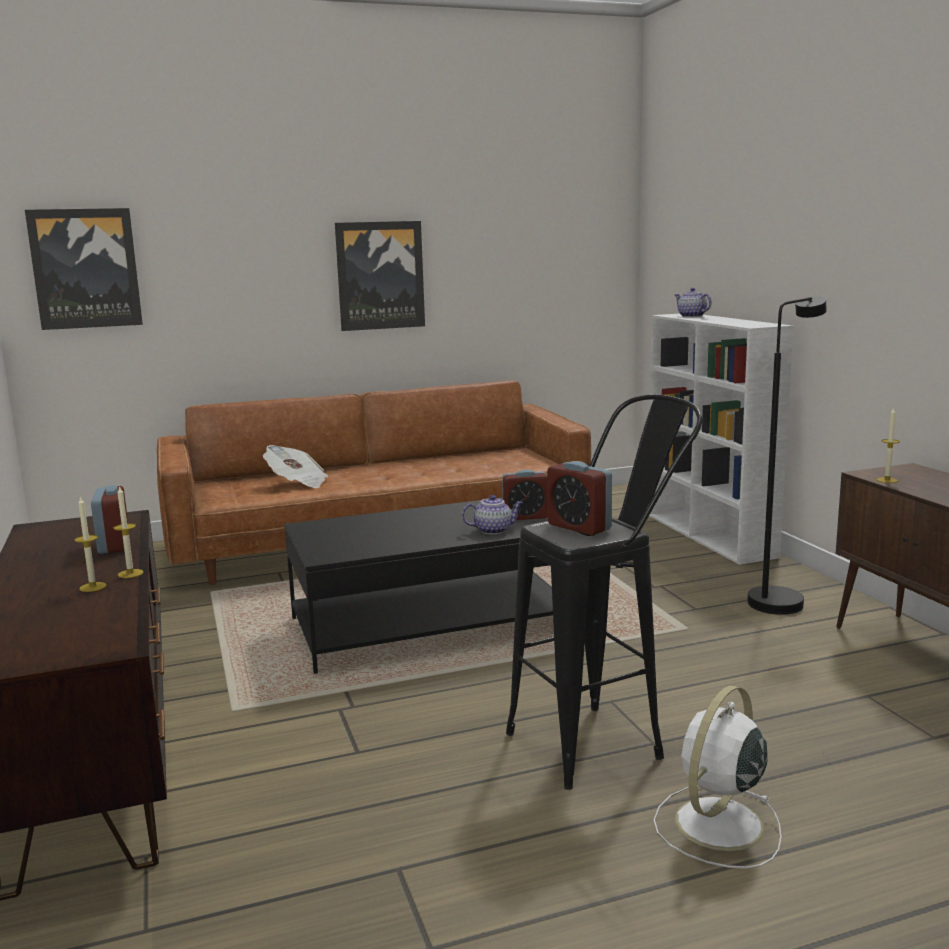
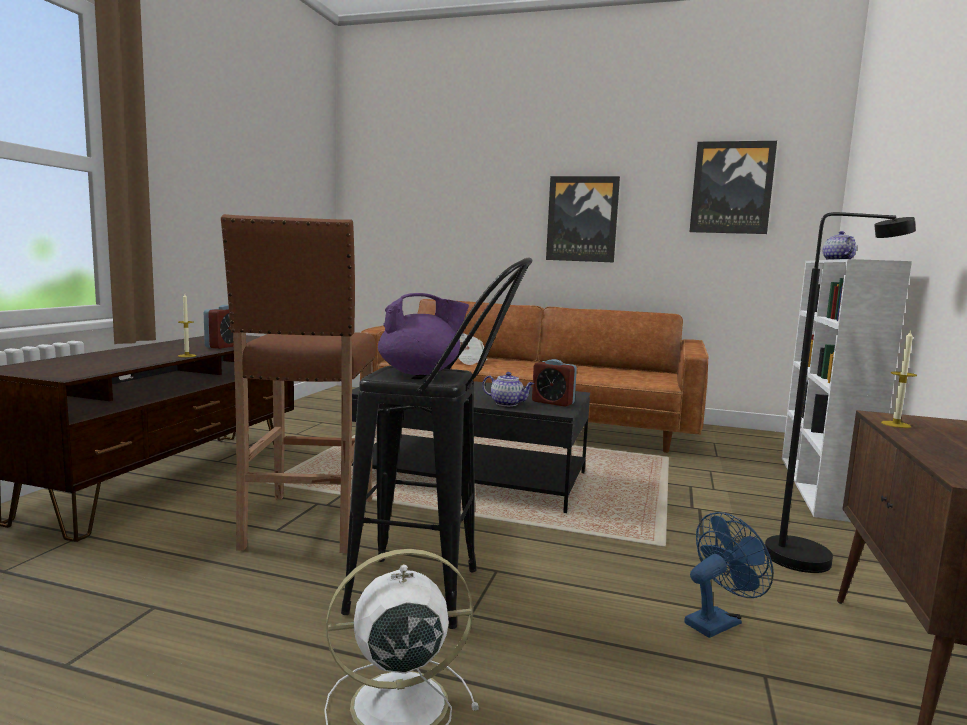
camera: 35 degrees right, 5 degrees down
(85, 268) = (385, 203): picture -> picture (731, 188)
(92, 587) = (154, 356): candle -> none
(375, 732) = (308, 524): none -> brown stool
(579, 527) = (420, 373): alarm clock -> purple teapot
(798, 672) = (717, 621): none -> blue fan

